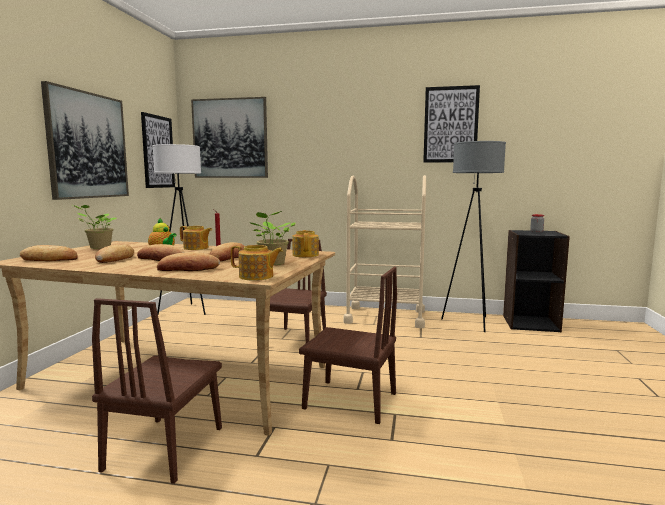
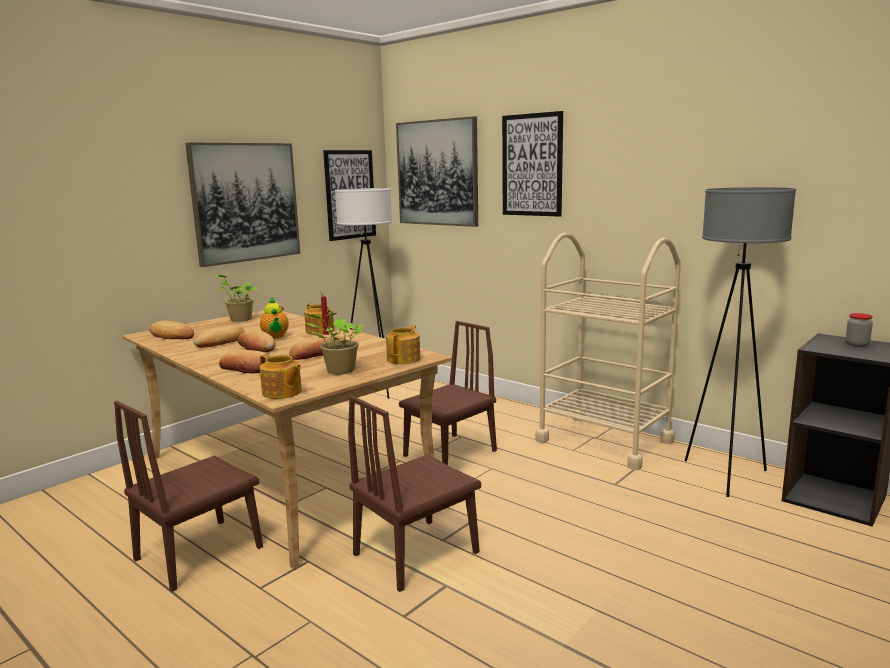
camera: 30 degrees right, 5 degrees up
(350, 401) = (416, 553): brown chair -> brown chair turned 90 degrees clockwise
(450, 125) = (728, 152): picture -> picture (532, 165)

